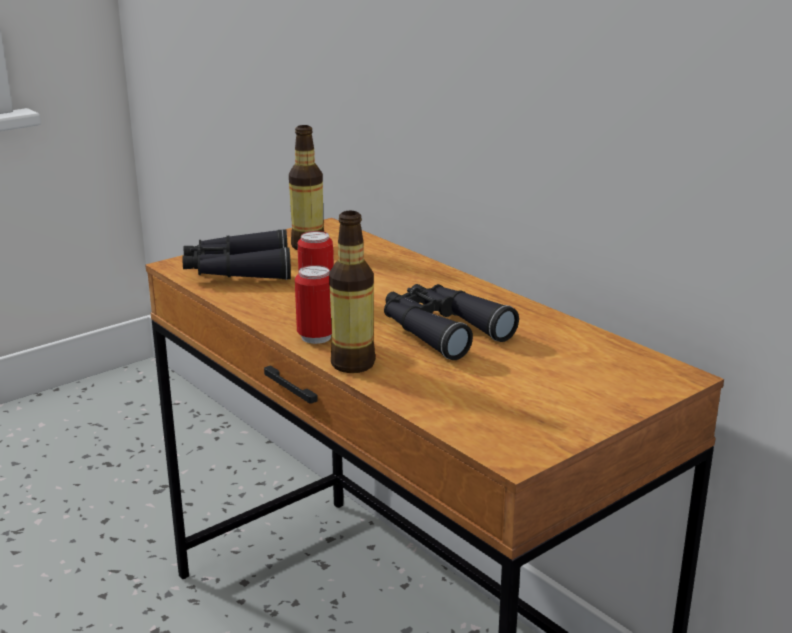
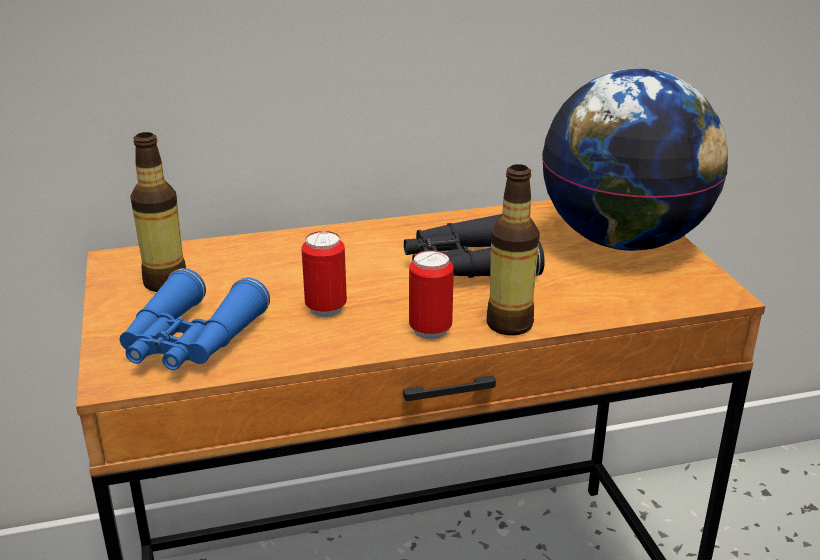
camera: 65 degrees left, 5 degrees up
(237, 271) = (190, 341): black binoculars -> blue binoculars
(579, 390) = (624, 241): none -> globe

